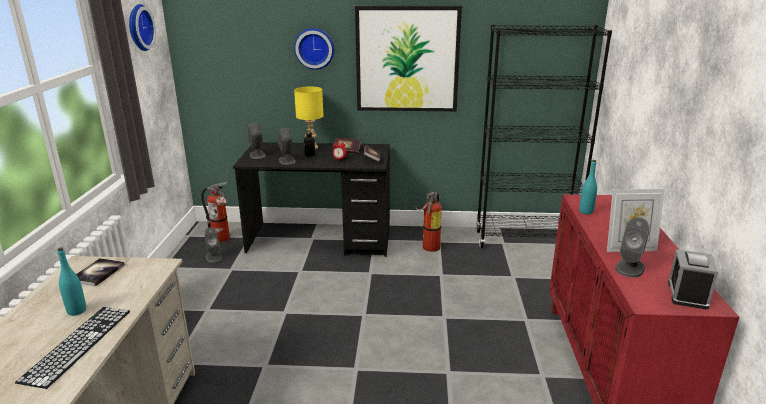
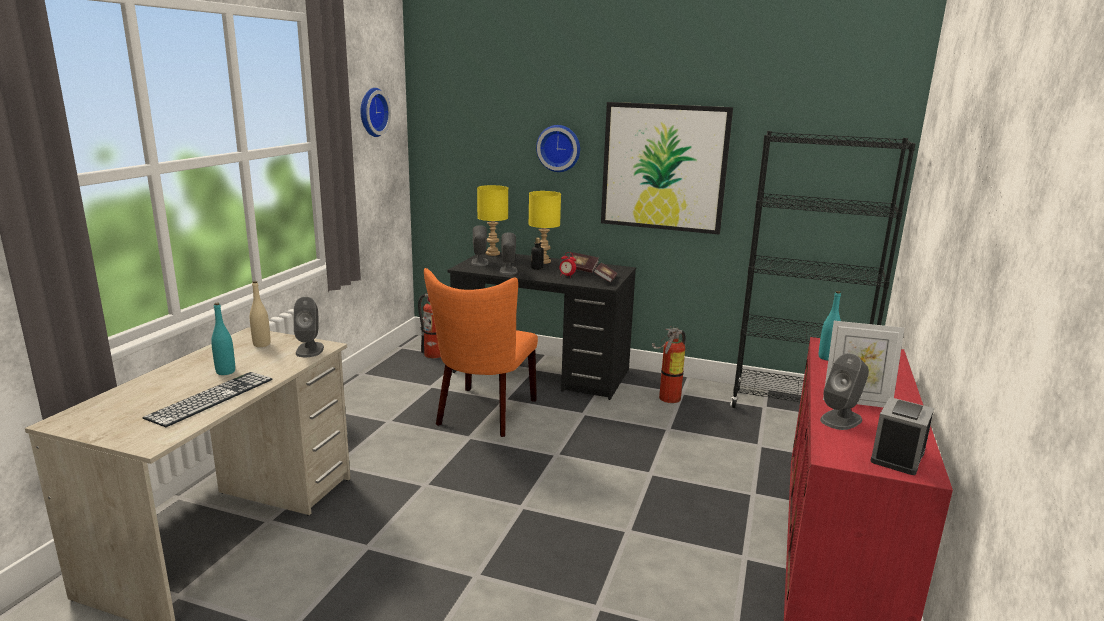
camera: 15 degrees right, 5 degrees down
(98, 273) = (262, 344): book -> beige bottle
(213, 257) = (418, 371): grey speaker -> grey speaker (310, 350)
(264, 145) = (493, 254): none -> yellow table lamp
(288, 288) = (483, 414): none -> orange chair

